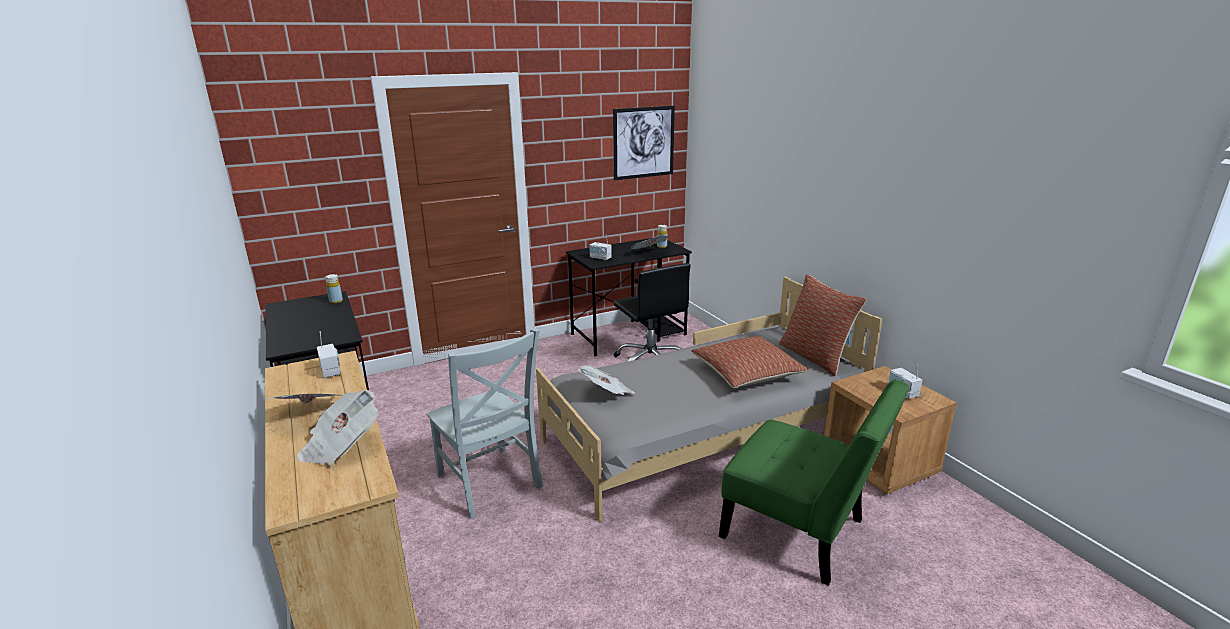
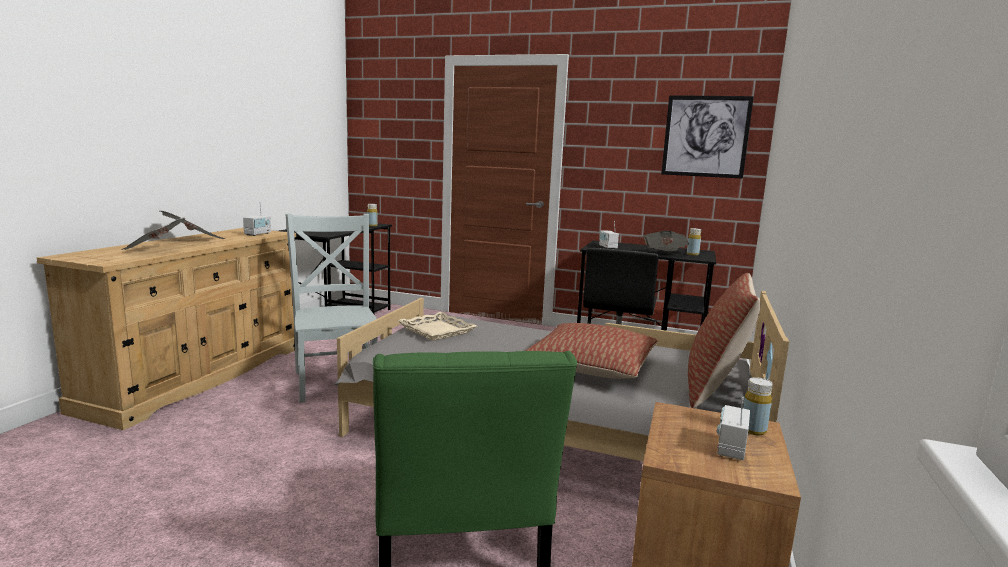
camera: 45 degrees right, 10 degrees down
(490, 483) = (336, 380): grey chair -> grey chair turned 150 degrees clockwise
(607, 393) = (437, 330): newspaper -> beige tray
(888, 376) = (753, 430): none -> yellow bottle

